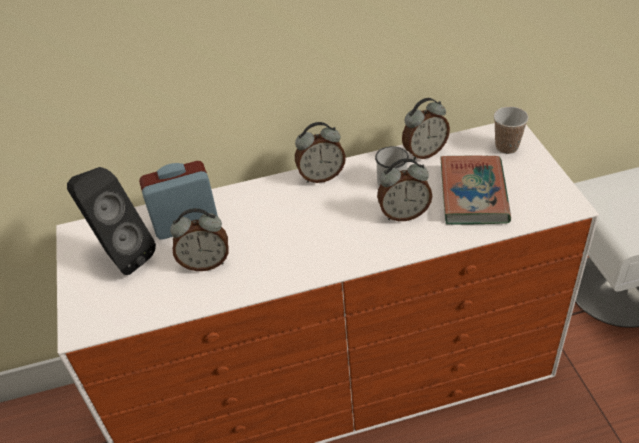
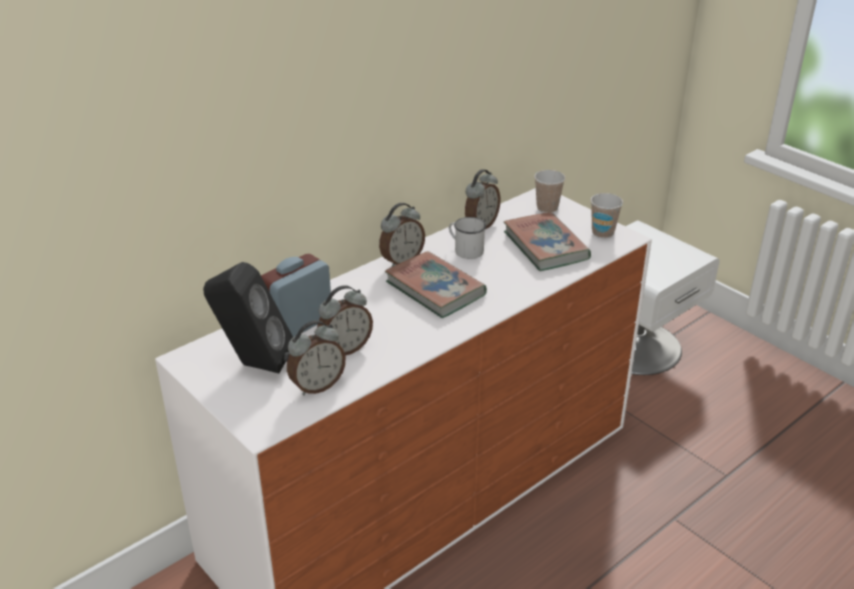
camera: 30 degrees left, 10 degrees down
(330, 218) = (435, 289): none -> book
(404, 214) = (498, 272): alarm clock -> alarm clock (317, 386)
(547, 192) = (602, 233): none -> cup

